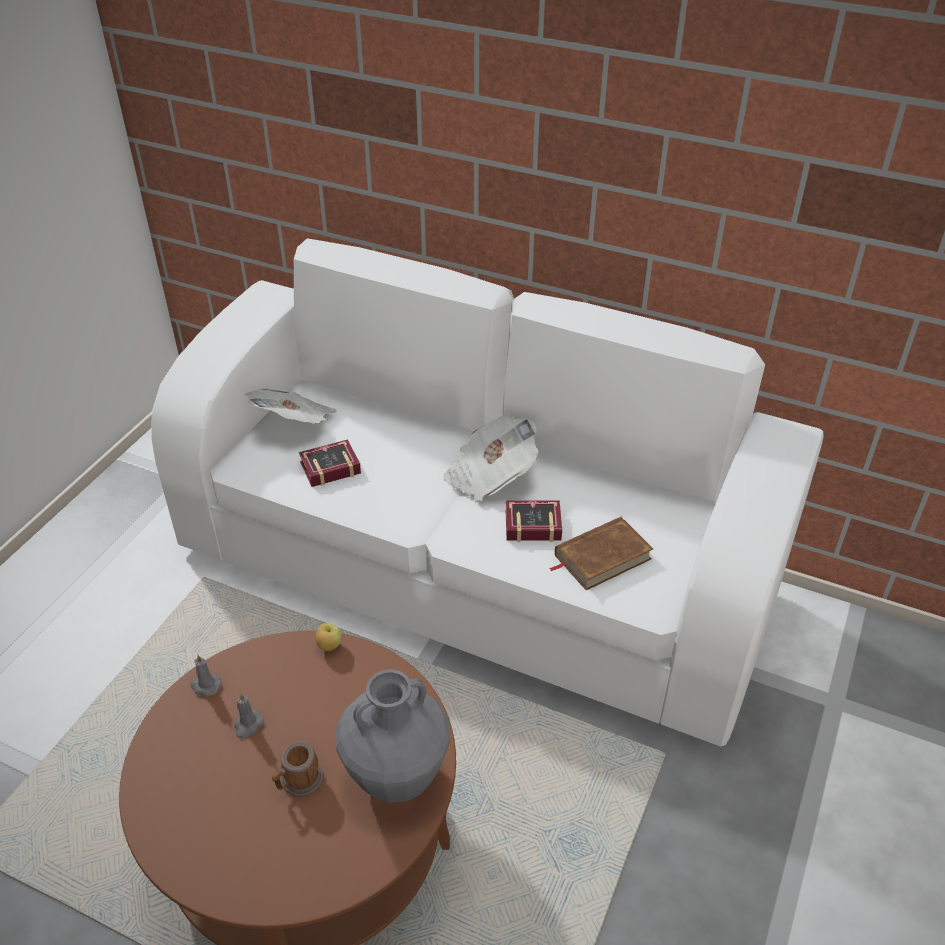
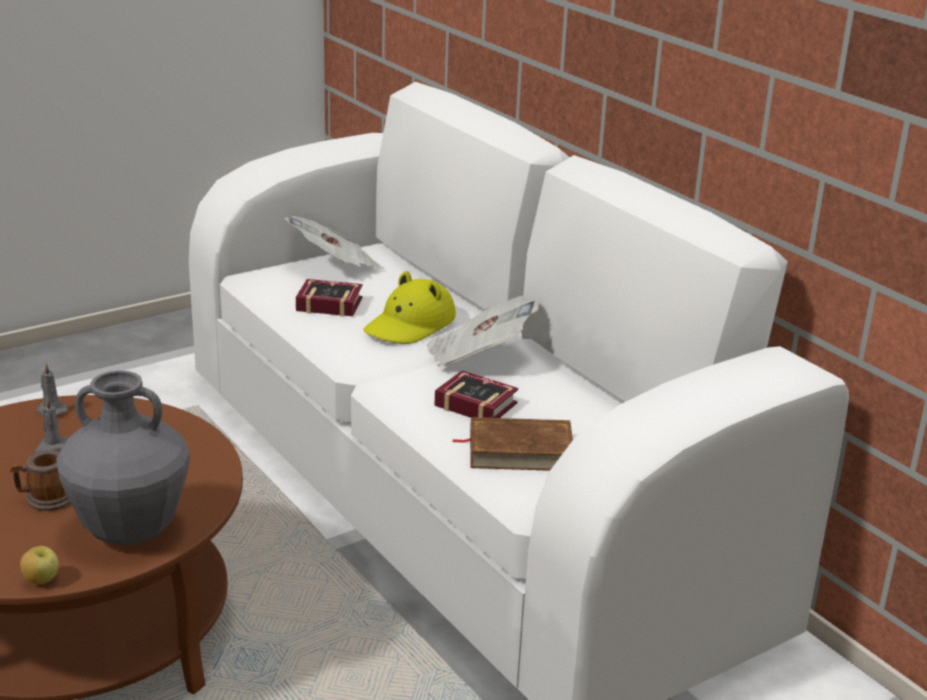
camera: 30 degrees right, 15 degrees down
(329, 646) = (184, 424): apple -> apple (41, 580)
(412, 463) = (410, 325): none -> yellow hat

